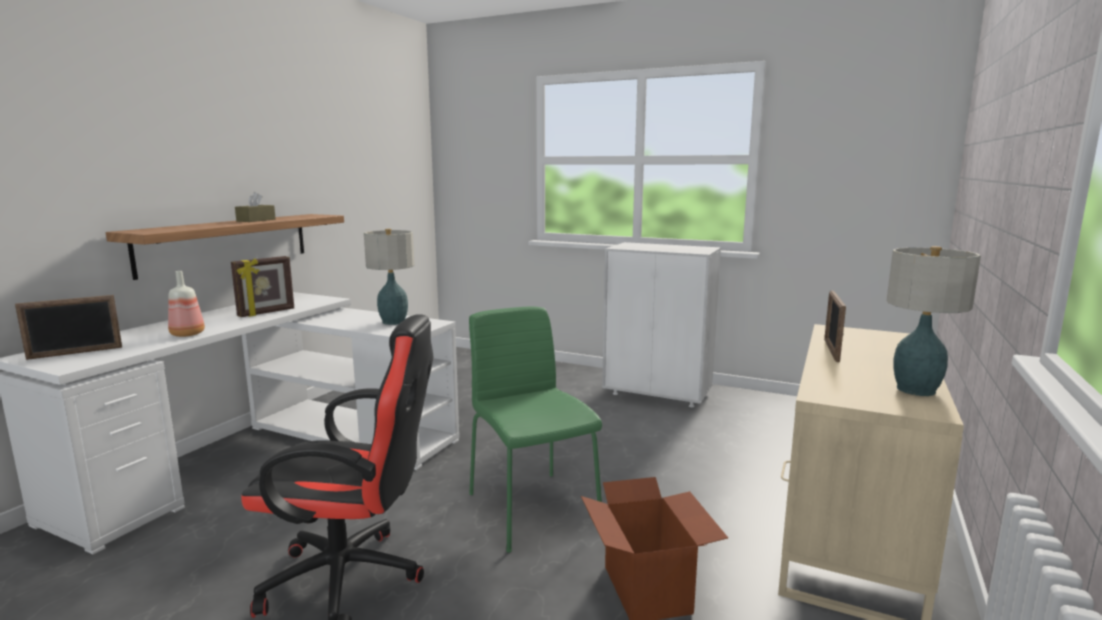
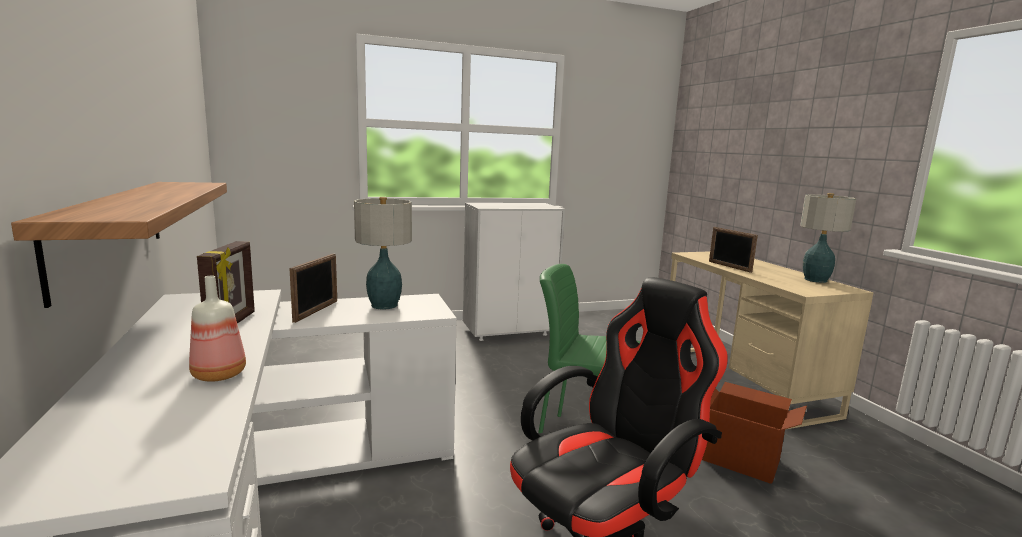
camera: 45 degrees left, 0 degrees up
(75, 353) = (112, 456): picture frame -> picture frame (316, 311)
(256, 220) = (157, 192): brown tissue box -> none

